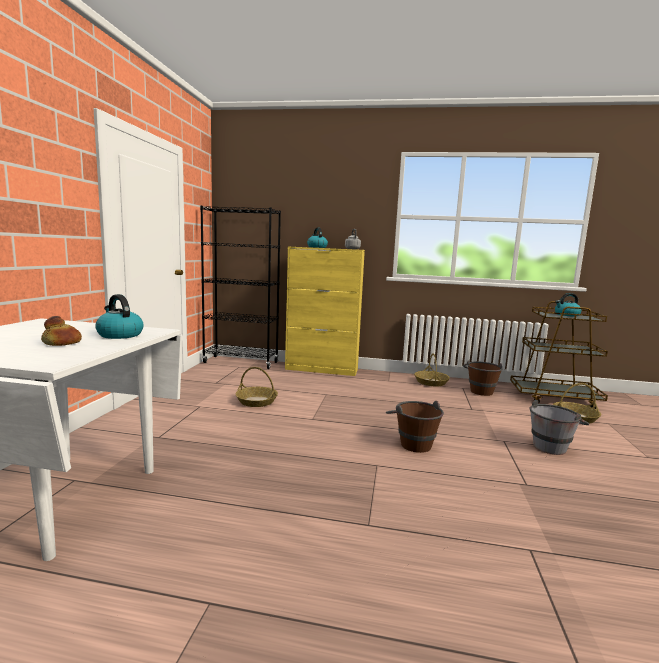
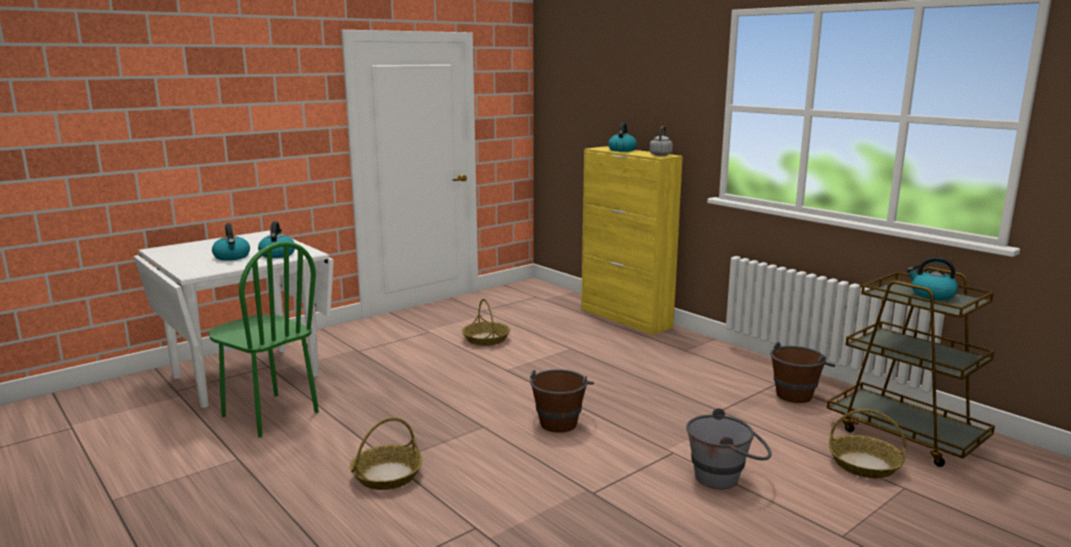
camera: 40 degrees right, 5 degrees up
(62, 342) = (232, 257): bread -> kettle
(163, 531) = (269, 414): none -> green chair
(241, 362) = (547, 292): black bookcase -> none
(431, 382) = (743, 365): basket -> basket (387, 475)

